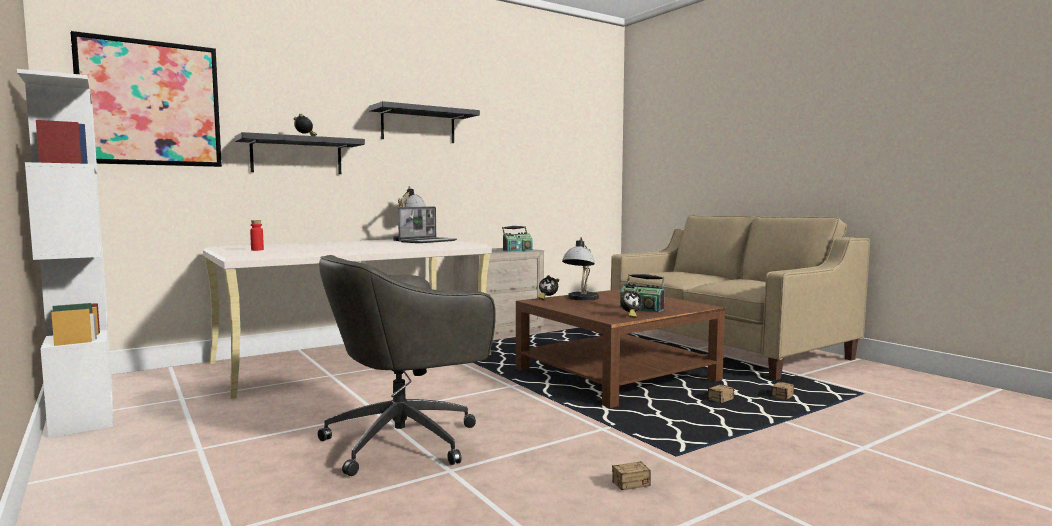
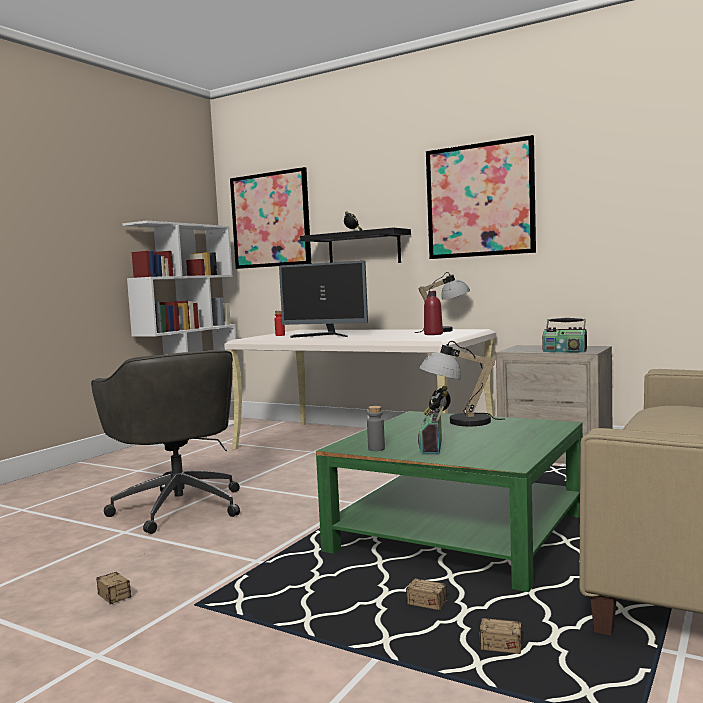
camera: 65 degrees right, 0 degrees up
(330, 247) = (326, 336): none -> monitor
(406, 441) = (178, 506): grey office chair -> grey office chair turned 150 degrees counterclockwise
(418, 125) = (480, 200): black shelf -> picture
(428, 241) = (433, 334): laptop -> red bottle
(615, 375) = (458, 533): brown coffee table -> green coffee table
(630, 316) = (376, 449): alarm clock -> grey bottle

